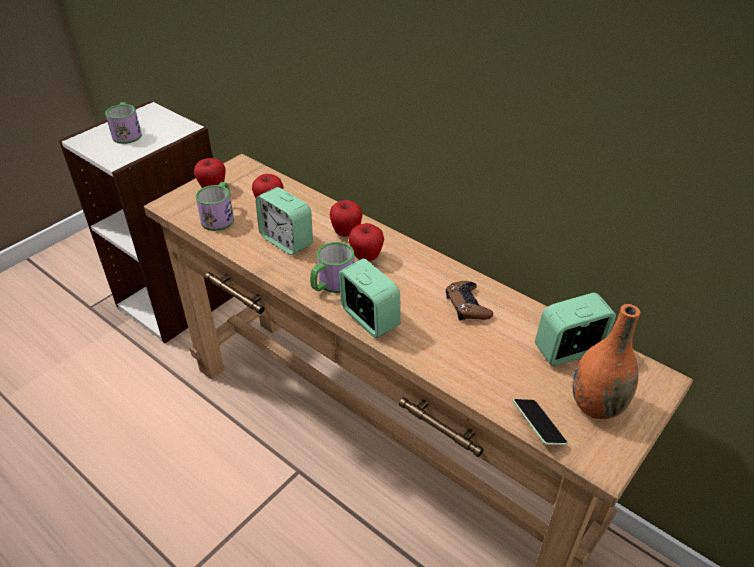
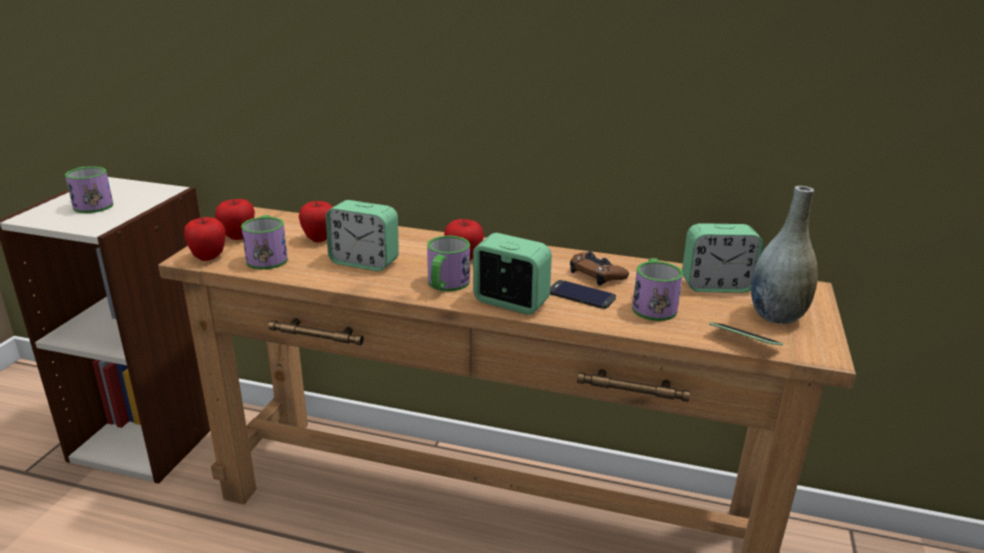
camera: 25 degrees left, 15 degrees down
(346, 233) = (425, 245): apple -> apple (208, 257)
(435, 327) = (581, 295): none -> phone
(489, 357) = (653, 305): none -> mug
(568, 350) = (716, 285): alarm clock -> alarm clock turned 135 degrees counterclockwise
(596, 405) = (776, 316): orange vase -> grey vase

